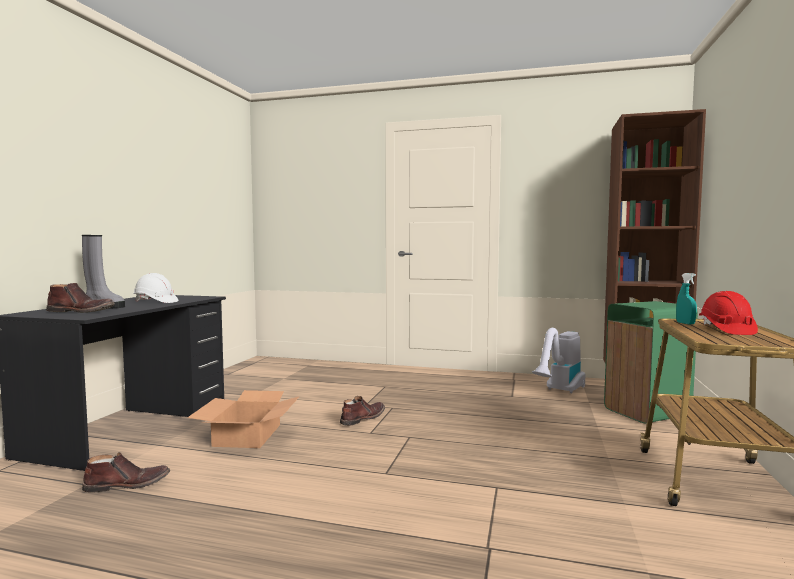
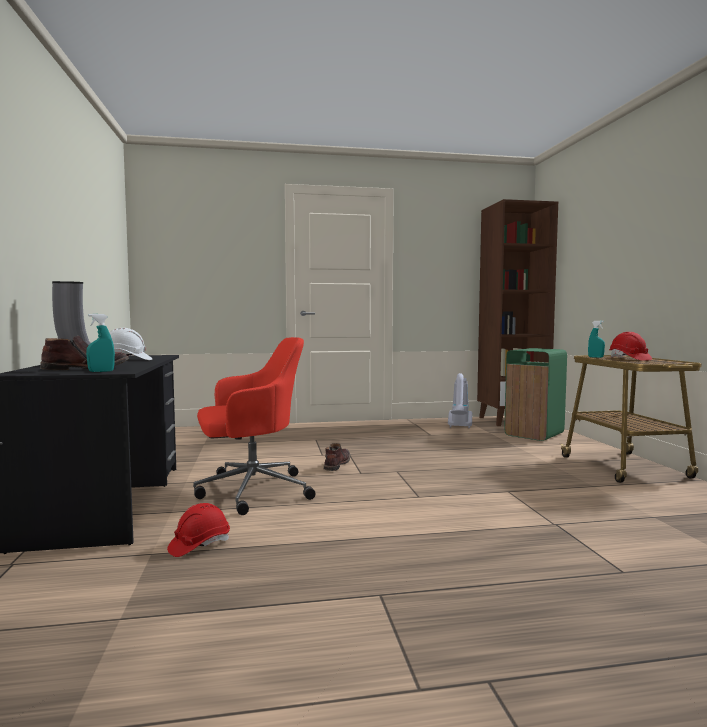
camera: 25 degrees left, 0 degrees up
(75, 315) = (101, 371): none -> turquoise spray bottle
(128, 484) = (199, 545): brown boot -> red hard hat
(247, 435) = (251, 491): cardboard box -> red office chair

